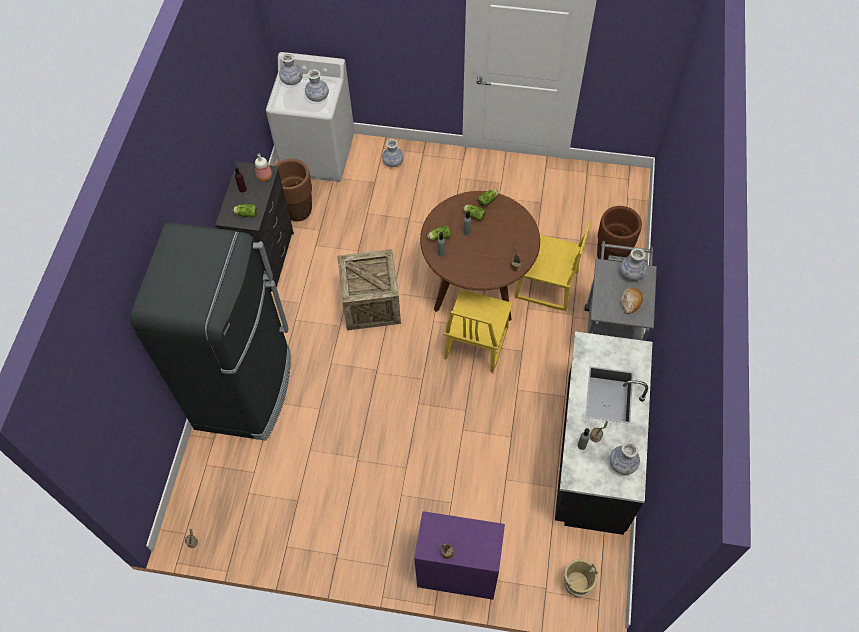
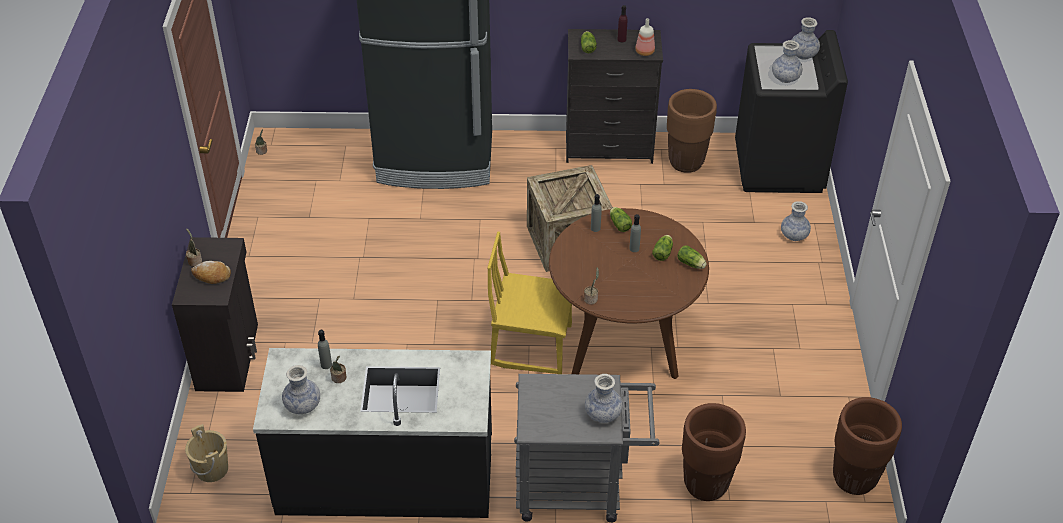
camera: 80 degrees right, 15 degrees down
(318, 155) = (779, 167): white washing machine -> black washing machine
(457, 571) = (229, 356): purple cabinet -> black cabinet
(546, 285) = (637, 411): yellow chair -> none
(611, 180) = (854, 478): none -> brown planter
(631, 302) = (554, 415): bread -> bread (212, 276)

